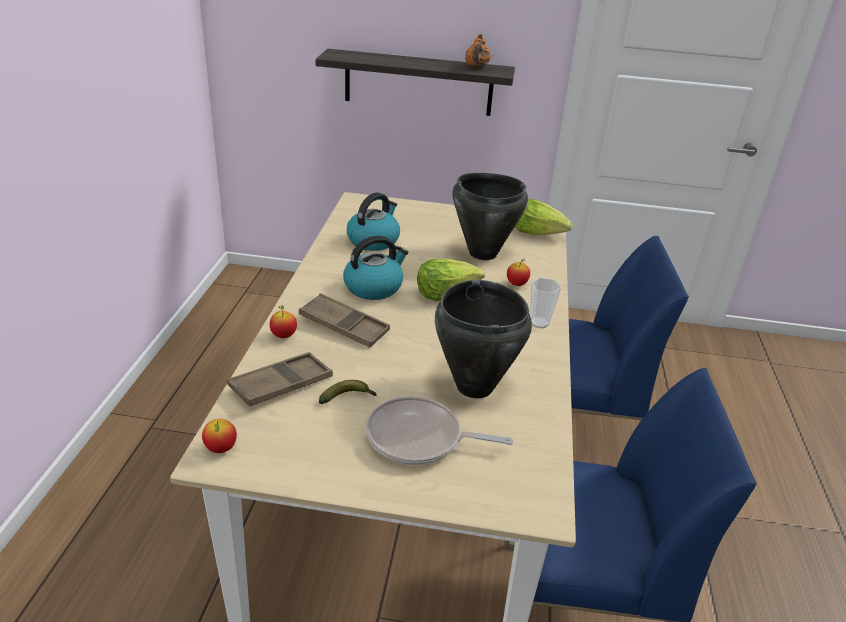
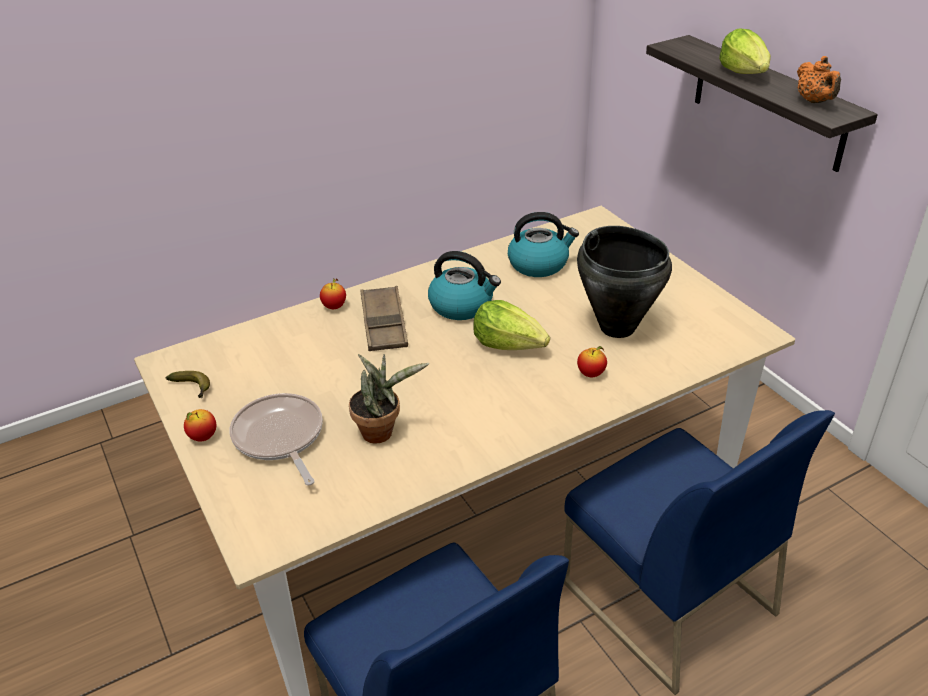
camera: 55 degrees right, 5 degrees up
(221, 448) = (178, 359): apple -> apple (203, 437)
(281, 384) = (273, 341): brown tray -> none
(348, 397) = (292, 378): banana -> banana (193, 388)
(474, 387) = (382, 431): black cooking pot -> potted plant
(476, 67) = (814, 101): orange teapot -> orange teapot turned 75 degrees counterclockwise
(538, 233) = (723, 337): lettuce -> lettuce (744, 73)
(539, 323) = (539, 420): cup -> none

